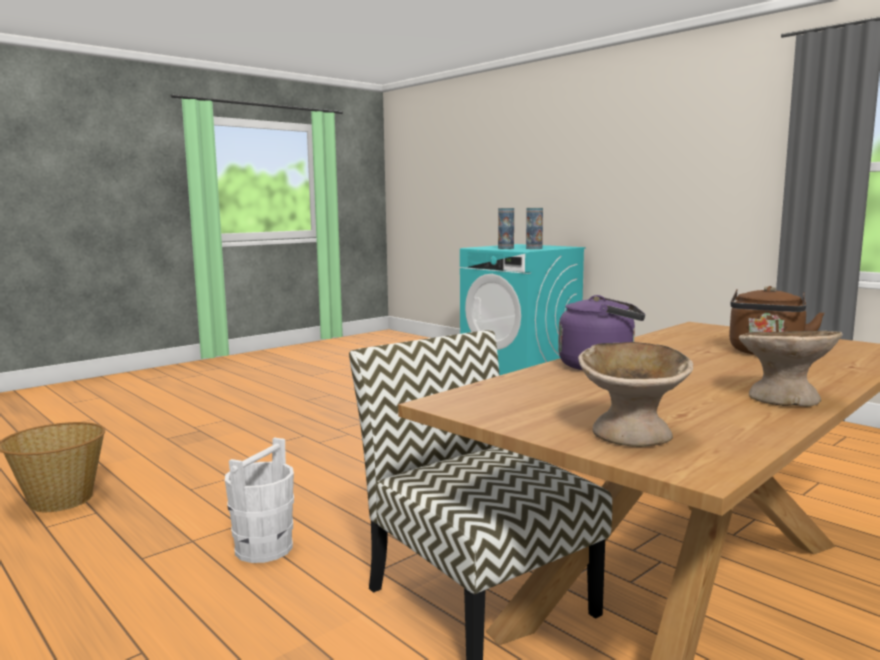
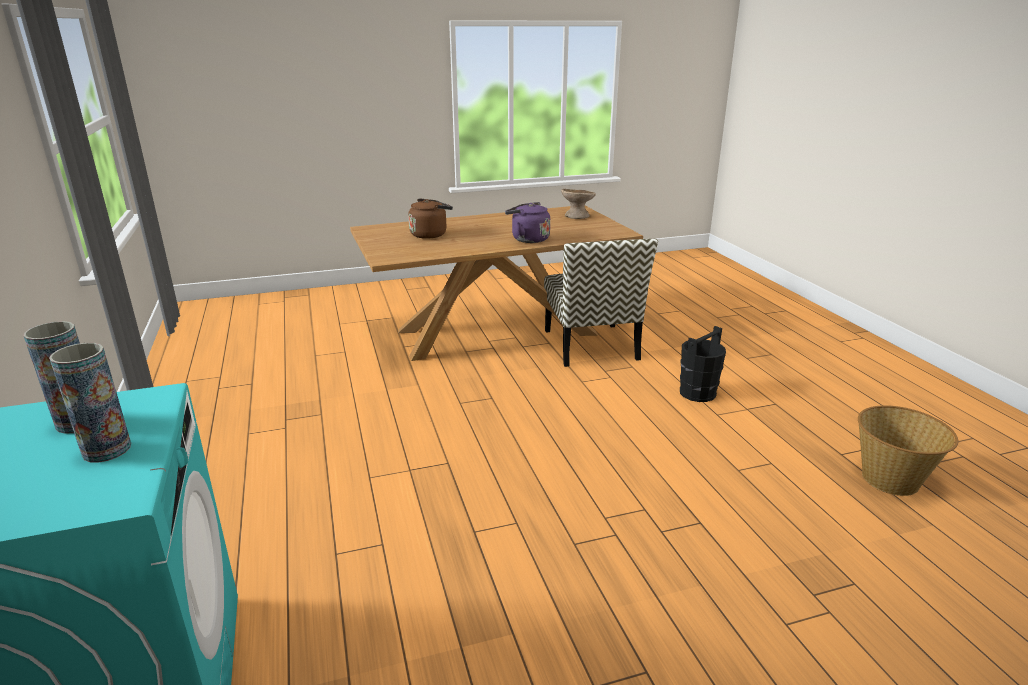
camera: 155 degrees left, 15 degrees up
(263, 548) = (698, 393): white bucket -> black bucket
(783, 398) = (498, 217): beige bowl -> none

